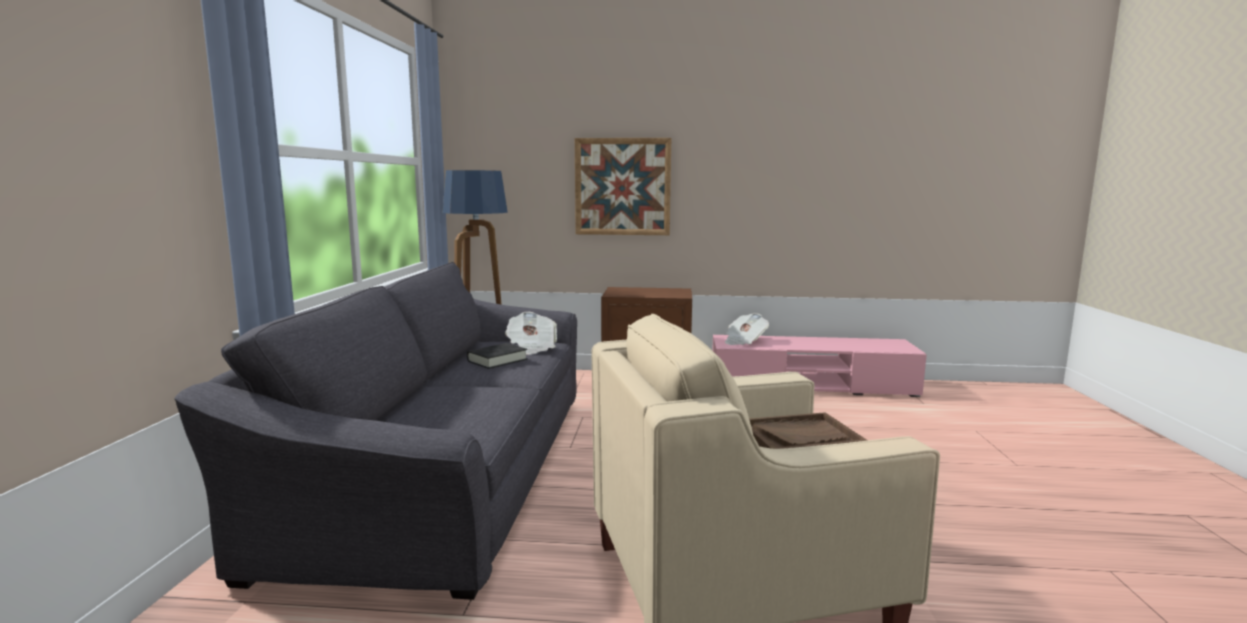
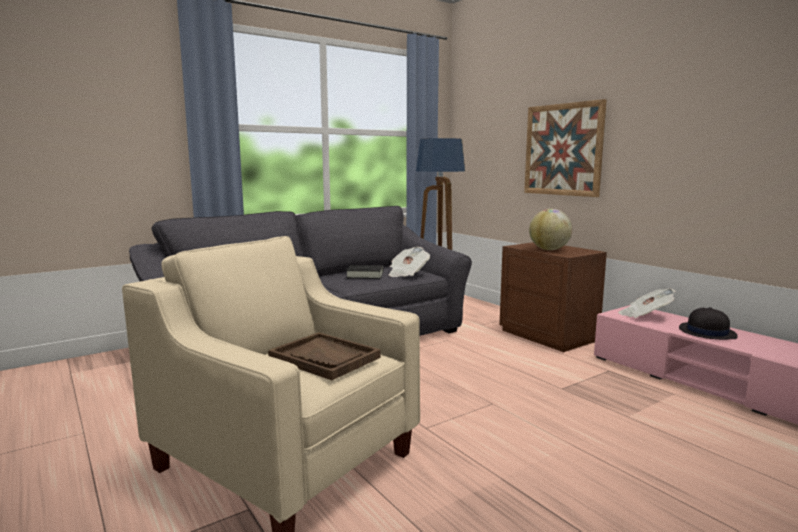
camera: 50 degrees right, 0 degrees up
(650, 293) = (549, 249): none -> globe
(801, 343) = (706, 332): none -> black hat

